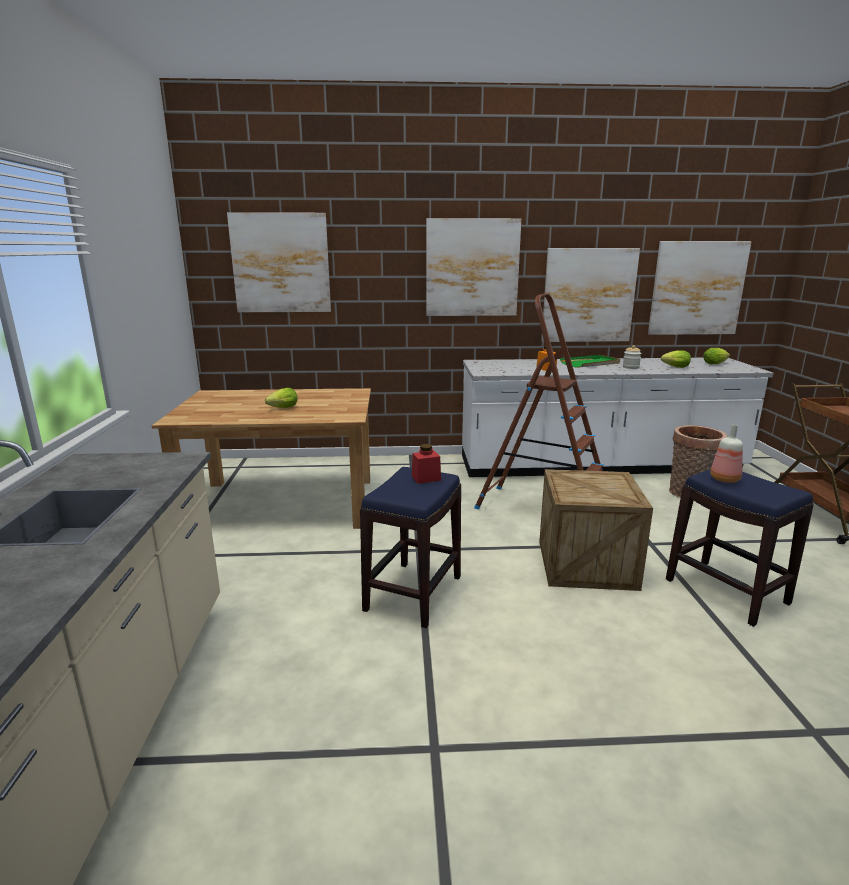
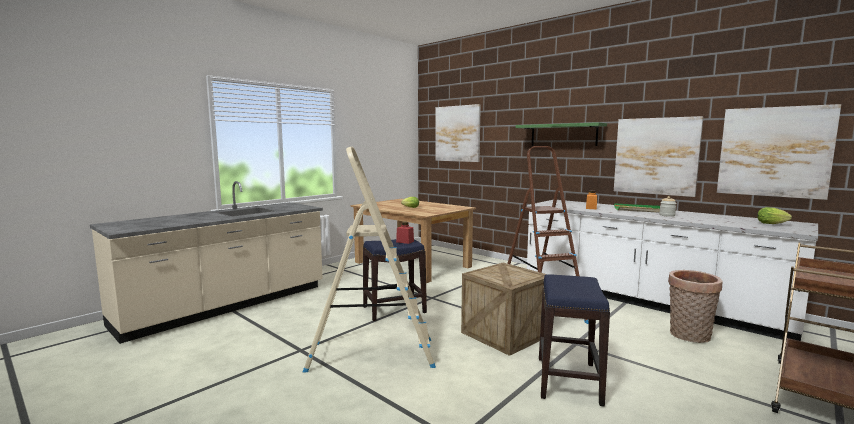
camera: 45 degrees right, 10 degrees down
(472, 268) = (563, 135): picture -> green shelf
(534, 683) = (372, 354): none -> beige step ladder
(674, 367) = (712, 220): lettuce -> none
(725, 479) = (563, 280): bottle -> none

